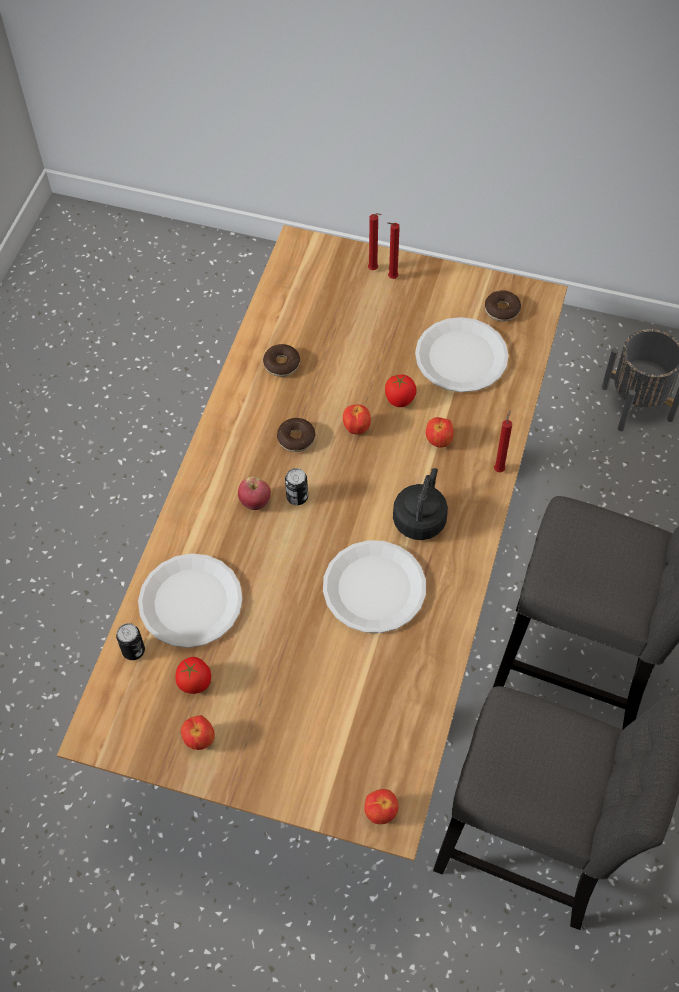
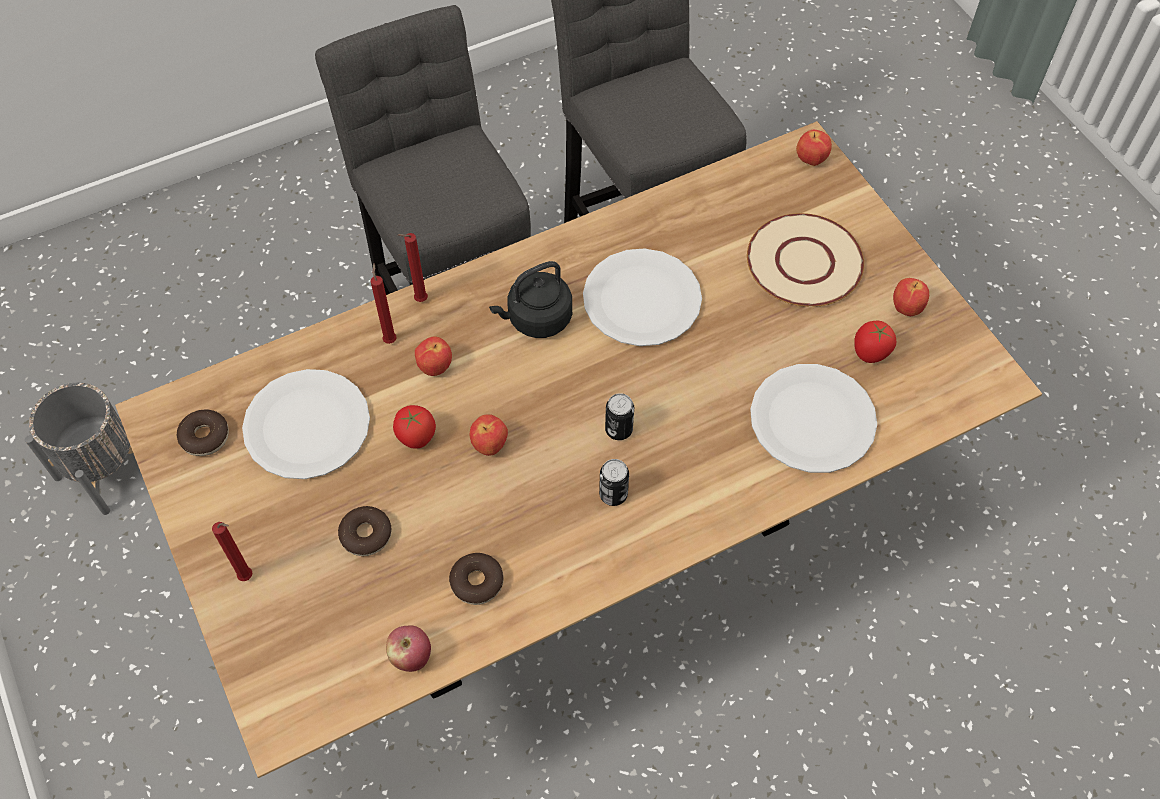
camera: 135 degrees left, 0 degrees up
(133, 650) = (903, 421): can -> can (613, 494)
(255, 502) = (662, 459): apple -> apple (411, 656)
(296, 438) = (555, 487): donut -> donut (366, 535)
(301, 713) = (803, 262): none -> beige plate
(374, 270) = (250, 606): red candle -> red candle (390, 339)

